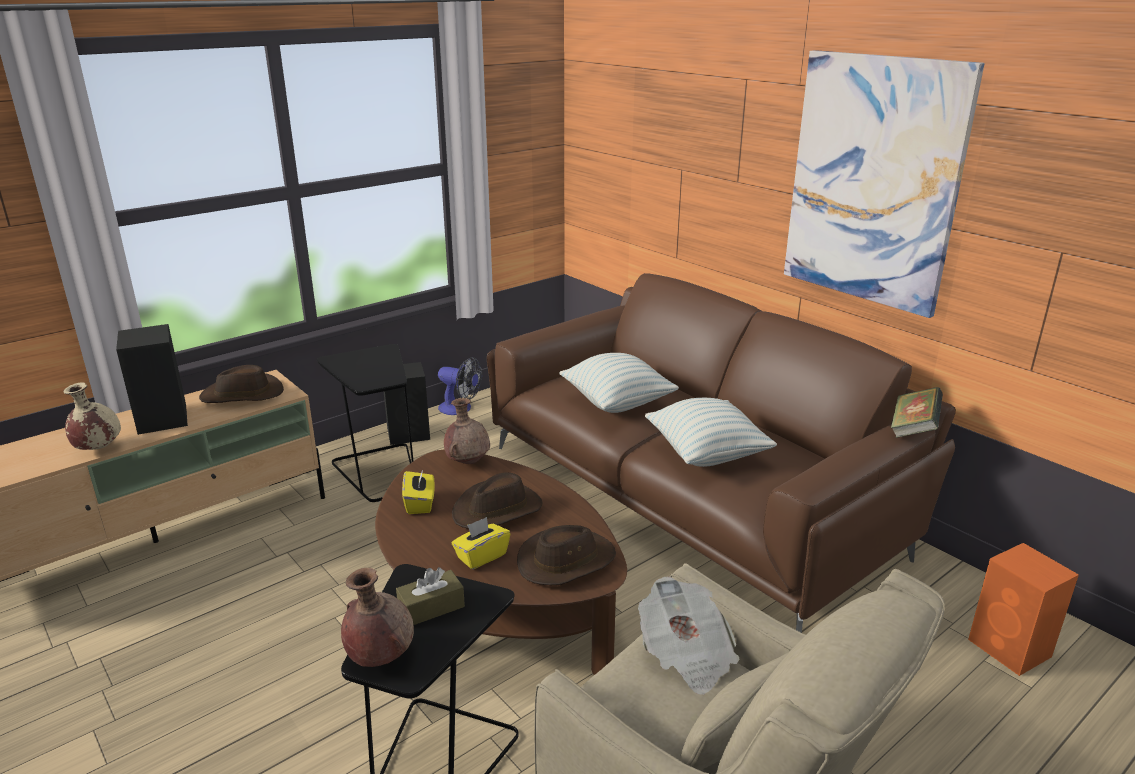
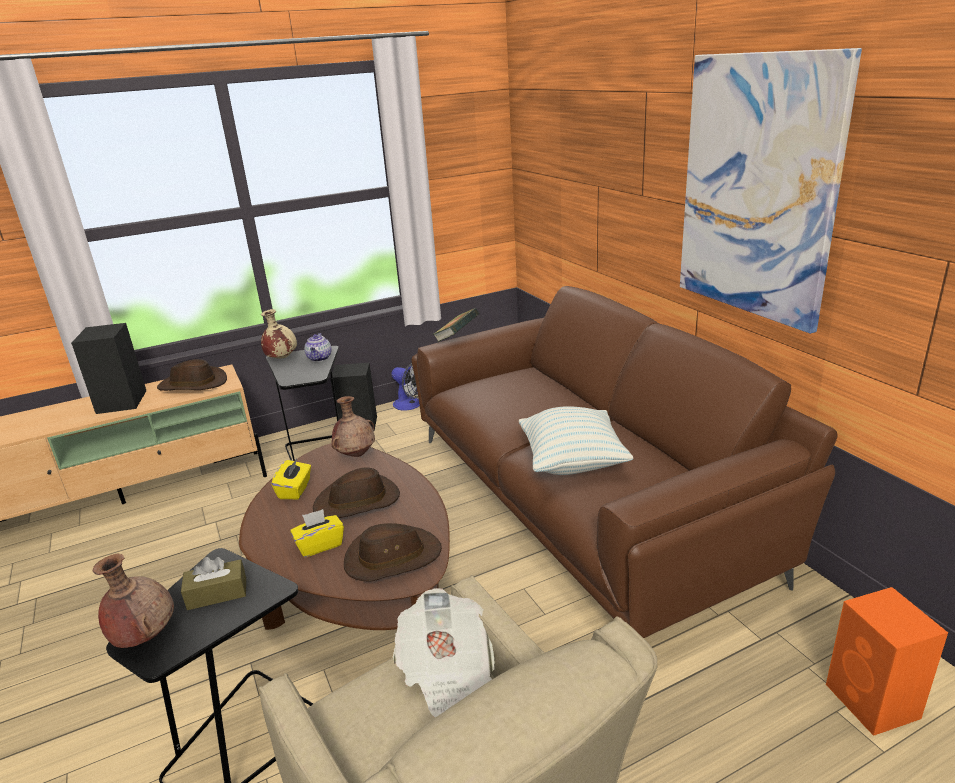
camera: 15 degrees right, 0 degrees up
(98, 448) = (60, 424): beige vase -> beige vase (281, 358)
(384, 359) = (319, 358): none -> teapot
(617, 403) = (512, 407): pillow -> none
(913, 429) = (782, 451): book -> book (457, 338)

